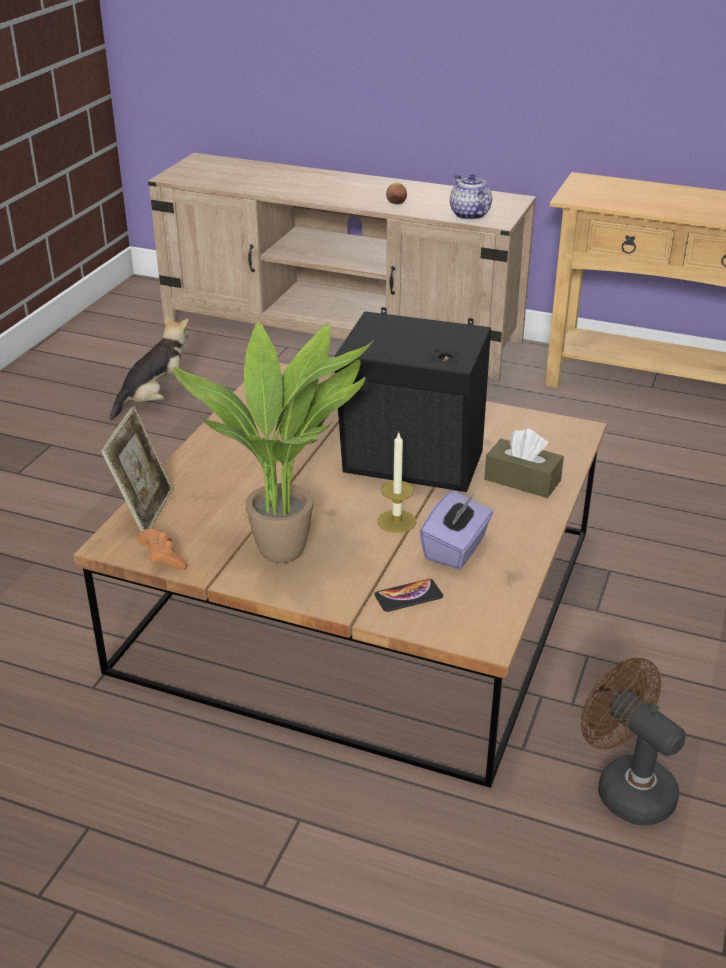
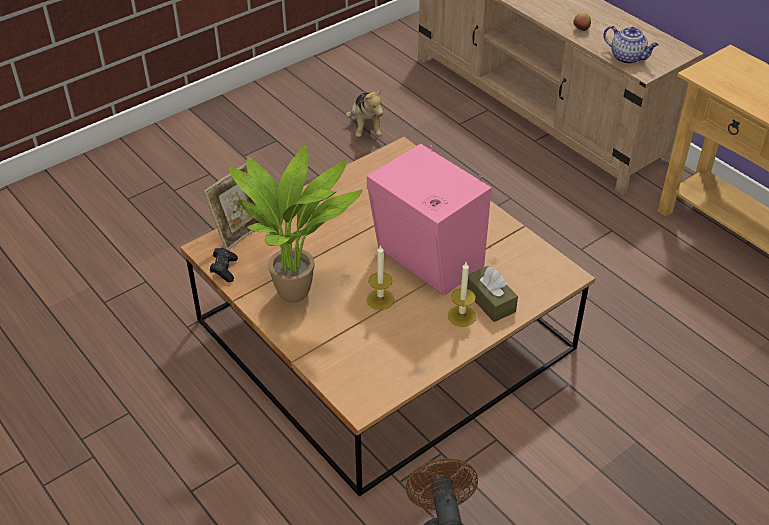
camera: 30 degrees right, 10 degrees up
(157, 400) = (366, 127): plush toy -> plush toy turned 90 degrees clockwise
(162, 558) = (224, 270): orange game controller -> black game controller
(408, 596) = (341, 356): phone -> none
(414, 466) = (428, 261): black speaker -> pink speaker
(456, 549) = (399, 335): purple tissue box -> none
(469, 214) = (628, 57): teapot -> teapot turned 120 degrees clockwise
(507, 505) = (461, 316): none -> candle

